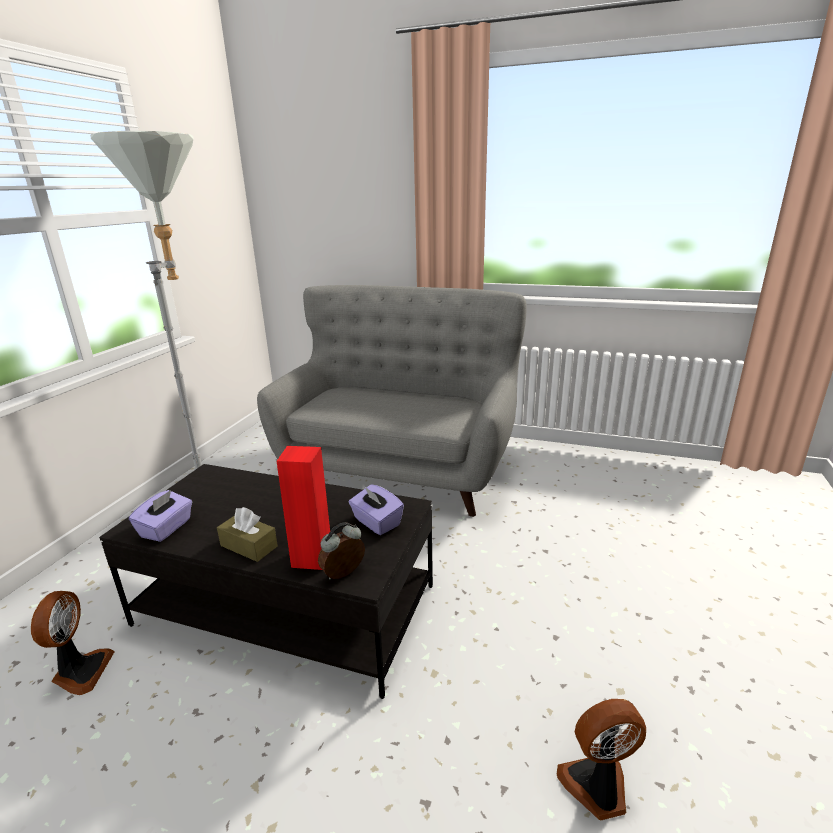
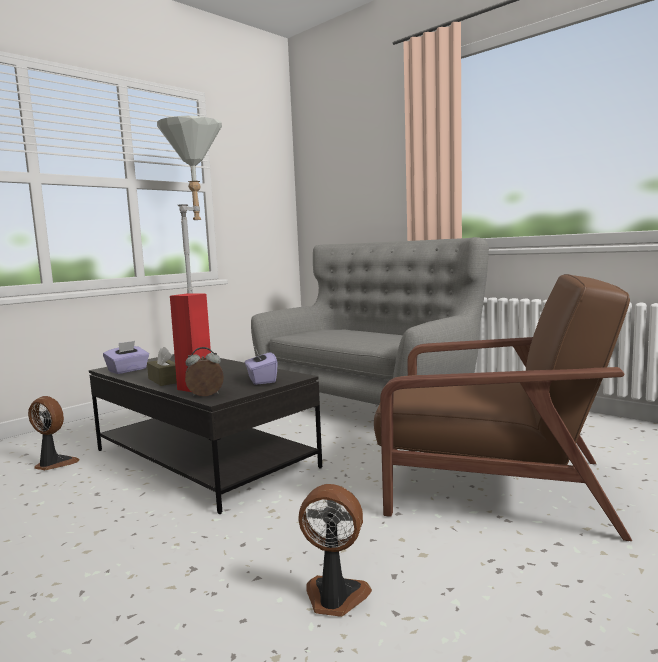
camera: 25 degrees right, 15 degrees down
(81, 671) = (54, 464): fan -> fan turned 90 degrees counterclockwise
(602, 572) = (492, 486): none -> brown armchair

